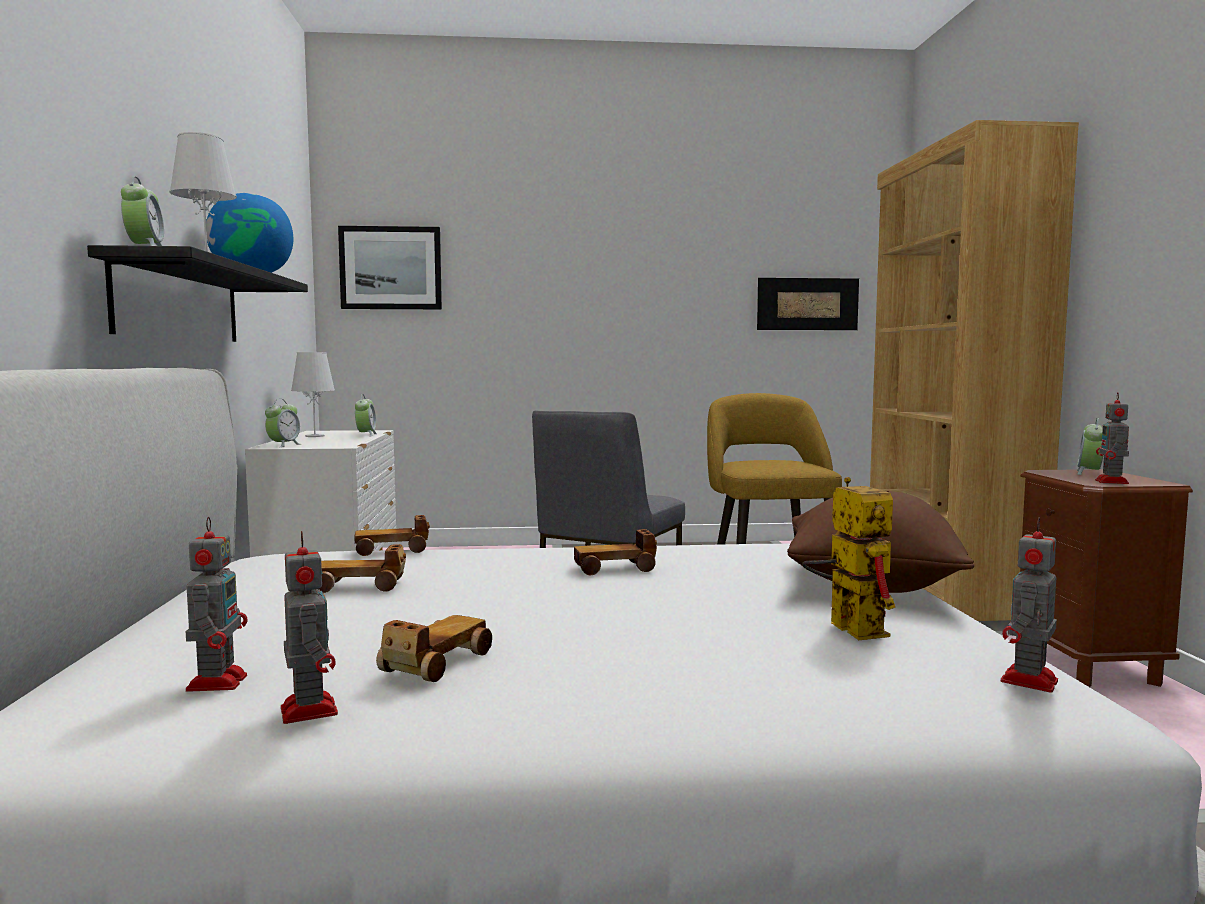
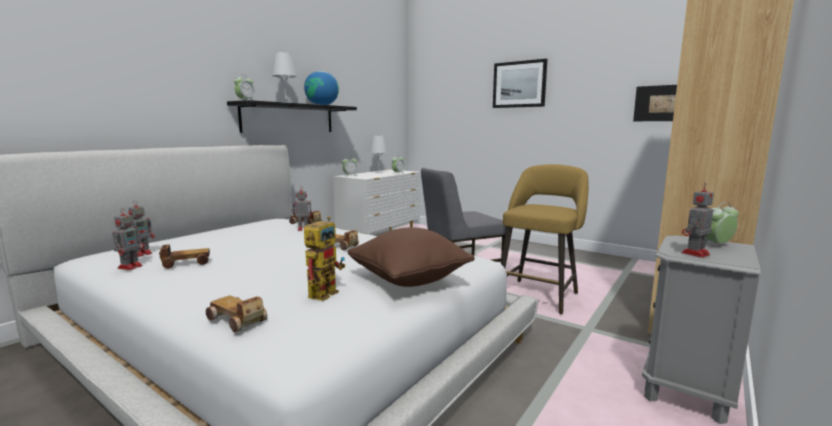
camera: 40 degrees right, 5 degrees up
(361, 586) = (254, 234): toy car -> toy car (237, 321)
(391, 268) = (437, 93): picture -> picture (519, 84)
(1028, 682) = (300, 336): toy robot -> toy robot (302, 229)
(1087, 665) = (688, 389): brown nightstand -> grey nightstand

